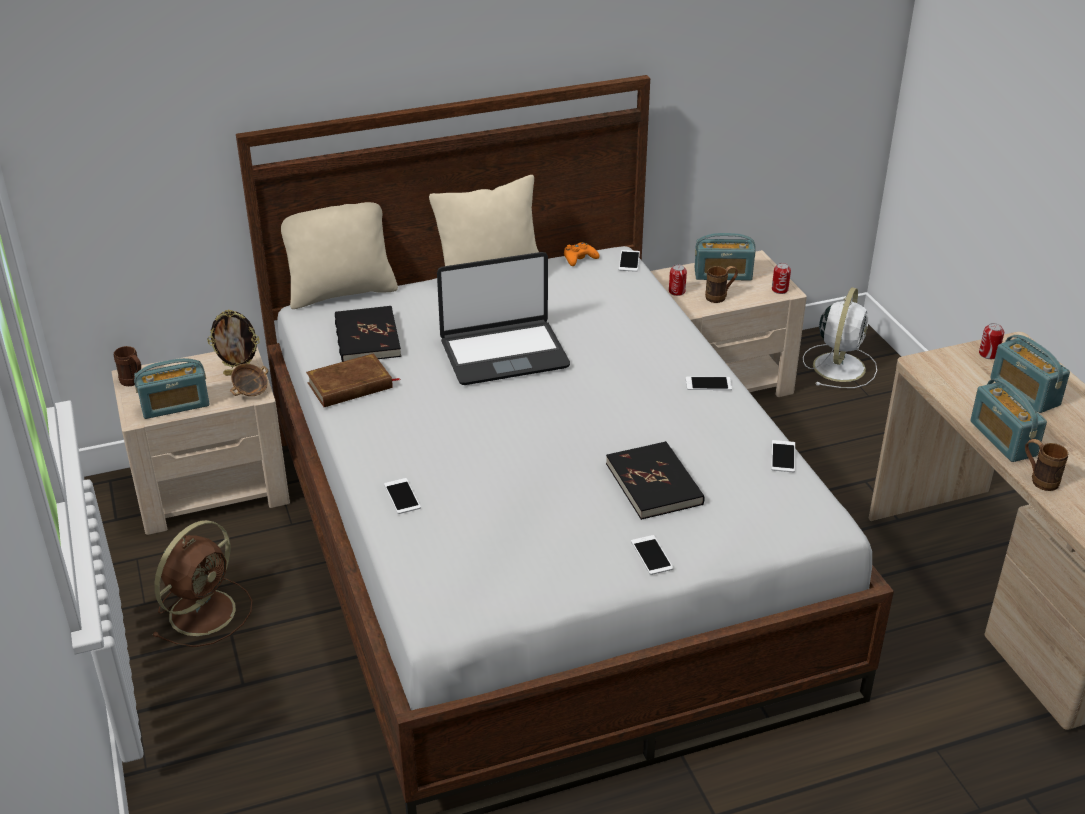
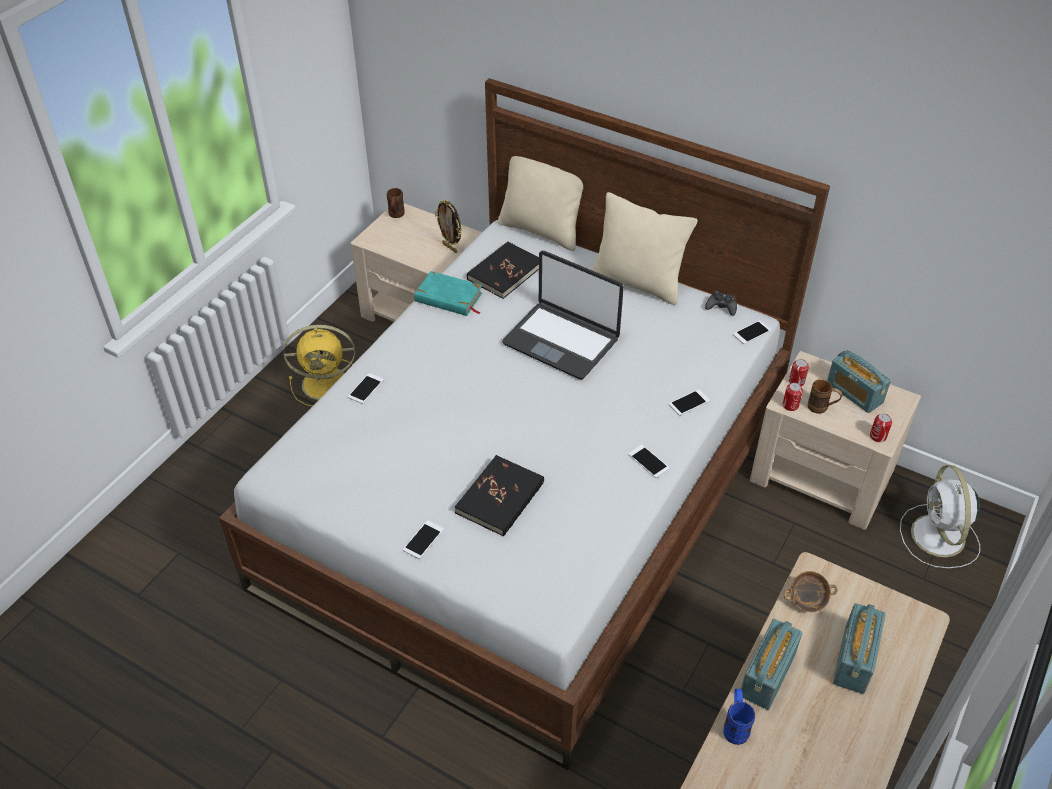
camera: 50 degrees right, 10 degrees up
(175, 405) = (393, 245): radio -> none
(204, 610) = (327, 383): brown fan -> yellow fan
(251, 392) = (439, 264): bowl -> bowl (807, 601)
(350, 386) = (448, 298): brown book -> turquoise book
(579, 258) = (721, 307): orange game controller -> black game controller
(783, 456) = (606, 550): phone -> phone (689, 402)
(839, 366) = (938, 538): white fan -> white fan turned 105 degrees clockwise
(988, 354) = (882, 608): can -> can (790, 405)
(1038, 479) = (735, 726): brown mug -> blue mug

